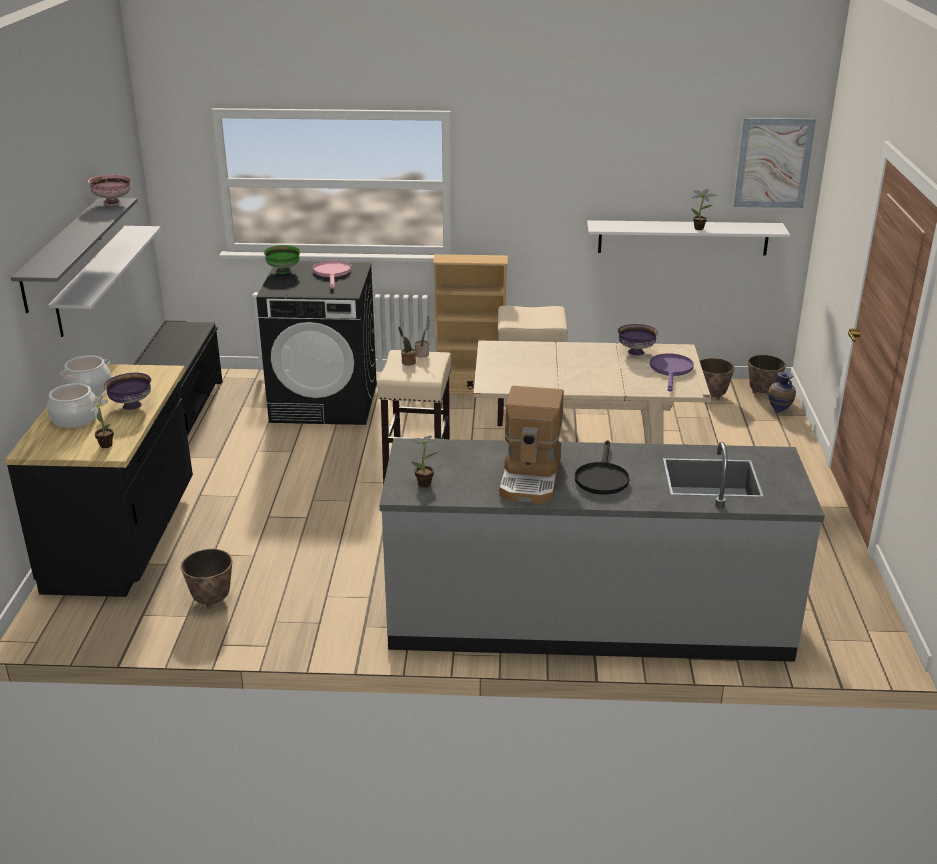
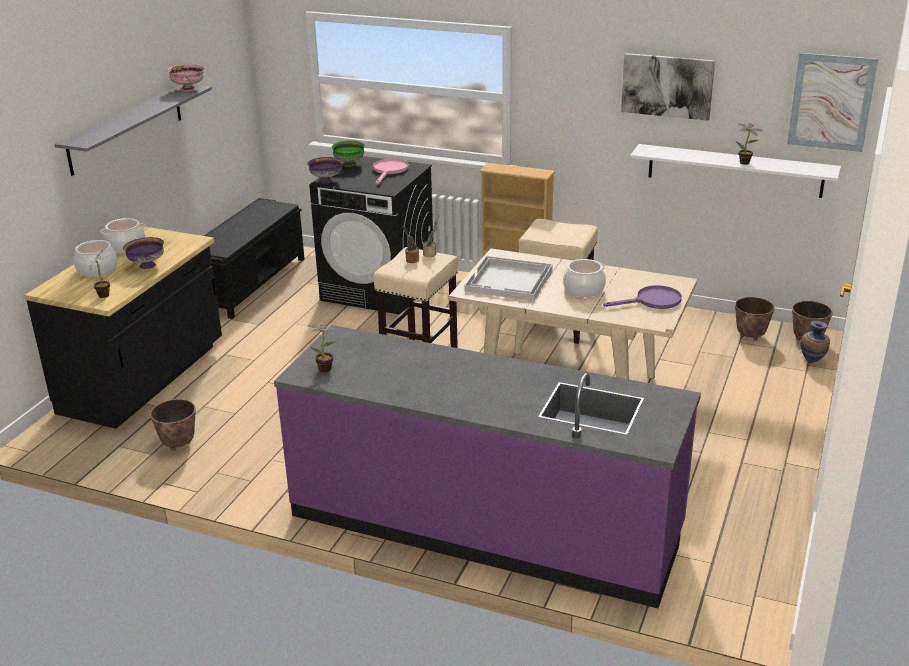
camera: 20 degrees right, 0 degrees up
(92, 279) = (165, 154): white shelf -> none
(522, 370) = (509, 281): none -> white tray
(531, 477) = (422, 379): coffee machine -> none
(587, 617) = (484, 523): grey counter -> purple counter
(600, 369) = (583, 290): none -> cooking pot
(601, 477) = (486, 390): black frying pan -> none
(615, 159) = (667, 86): none -> picture
(635, 352) = (631, 279): purple bowl -> purple bowl (326, 181)
(671, 371) = (652, 301): purple frying pan -> purple frying pan turned 45 degrees clockwise

